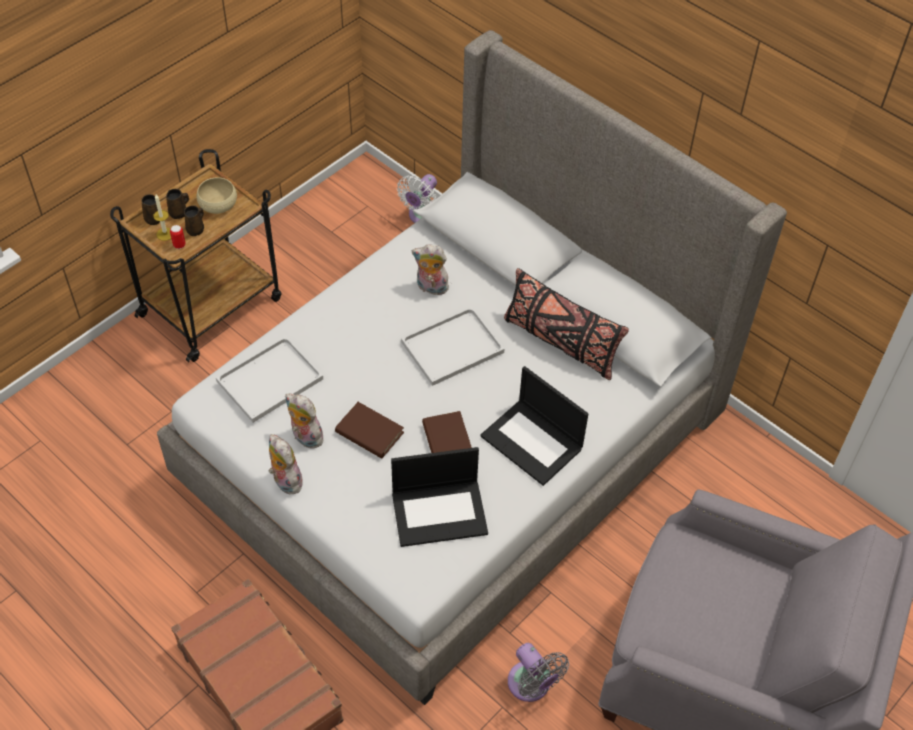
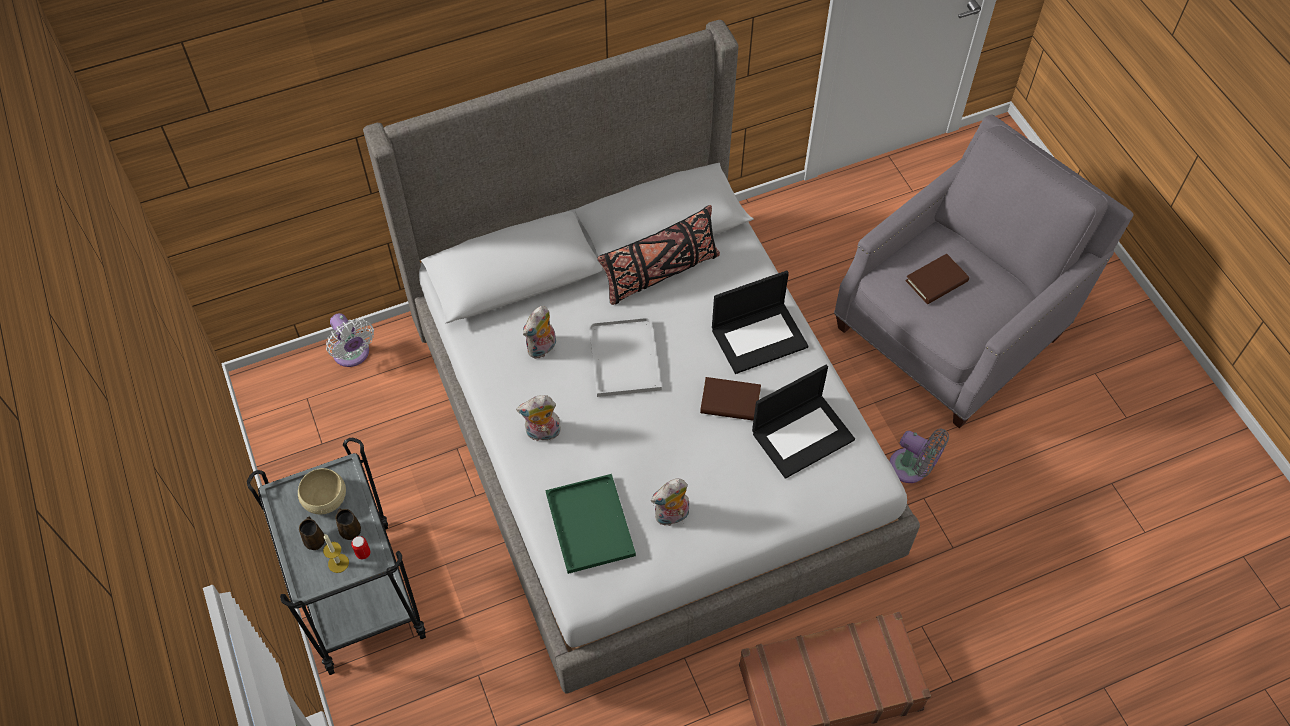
camera: 65 degrees left, 5 degrees up
(153, 218) = (307, 569): brown mug -> none
(212, 306) = (357, 592): brown cart -> grey cart
(271, 378) = (588, 522): white tray -> green tray
(285, 481) = (714, 550): plush toy -> plush toy (542, 433)
(369, 432) = (691, 460): brown book -> brown book (936, 281)
(440, 512) = (803, 435): laptop -> laptop turned 45 degrees clockwise
(531, 686) = (912, 468): grey fan -> grey fan turned 45 degrees clockwise

